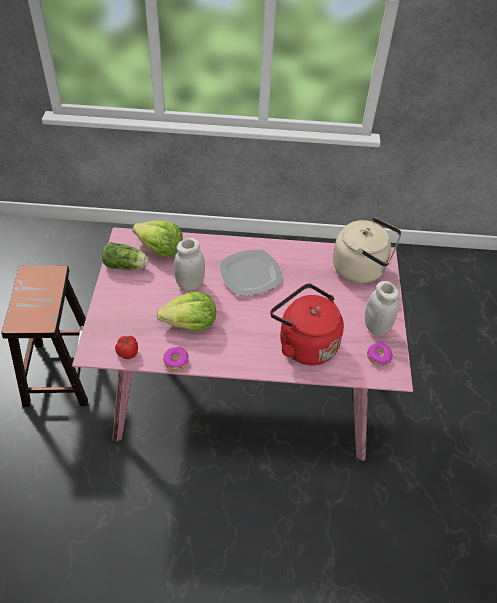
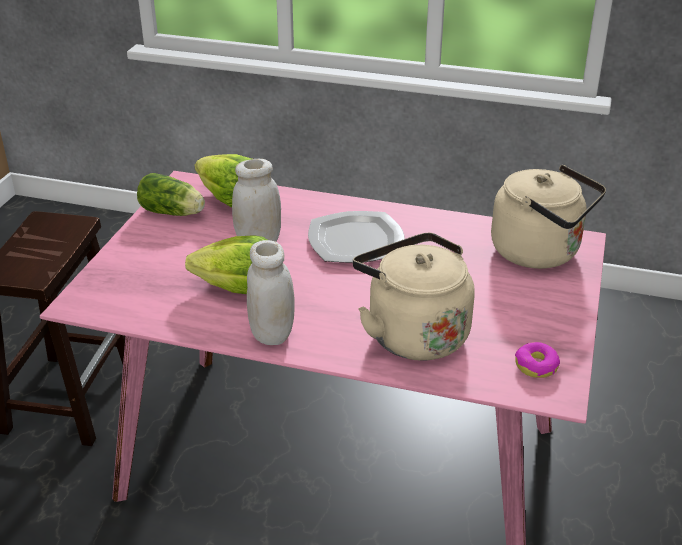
camera: 15 degrees right, 15 degrees down
(128, 352) = (129, 310): tomato -> none
(176, 361) = (197, 329): donut -> none
(304, 343) = (413, 333): red kettle -> beige kettle
(376, 327) = (543, 327): white jar -> white jar (272, 334)

